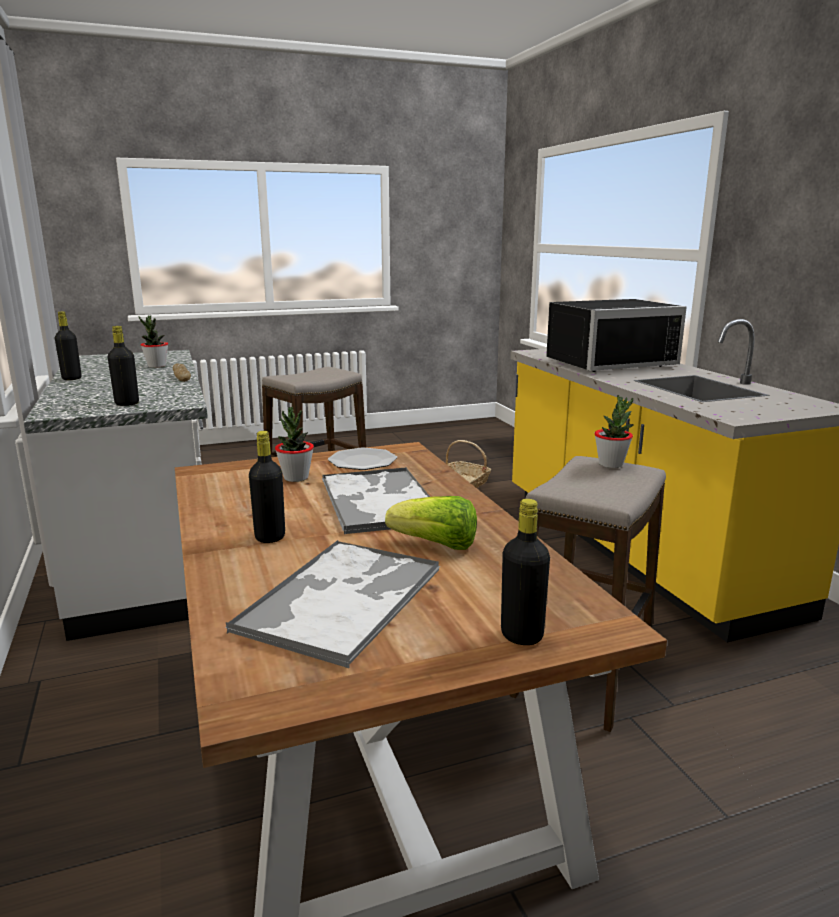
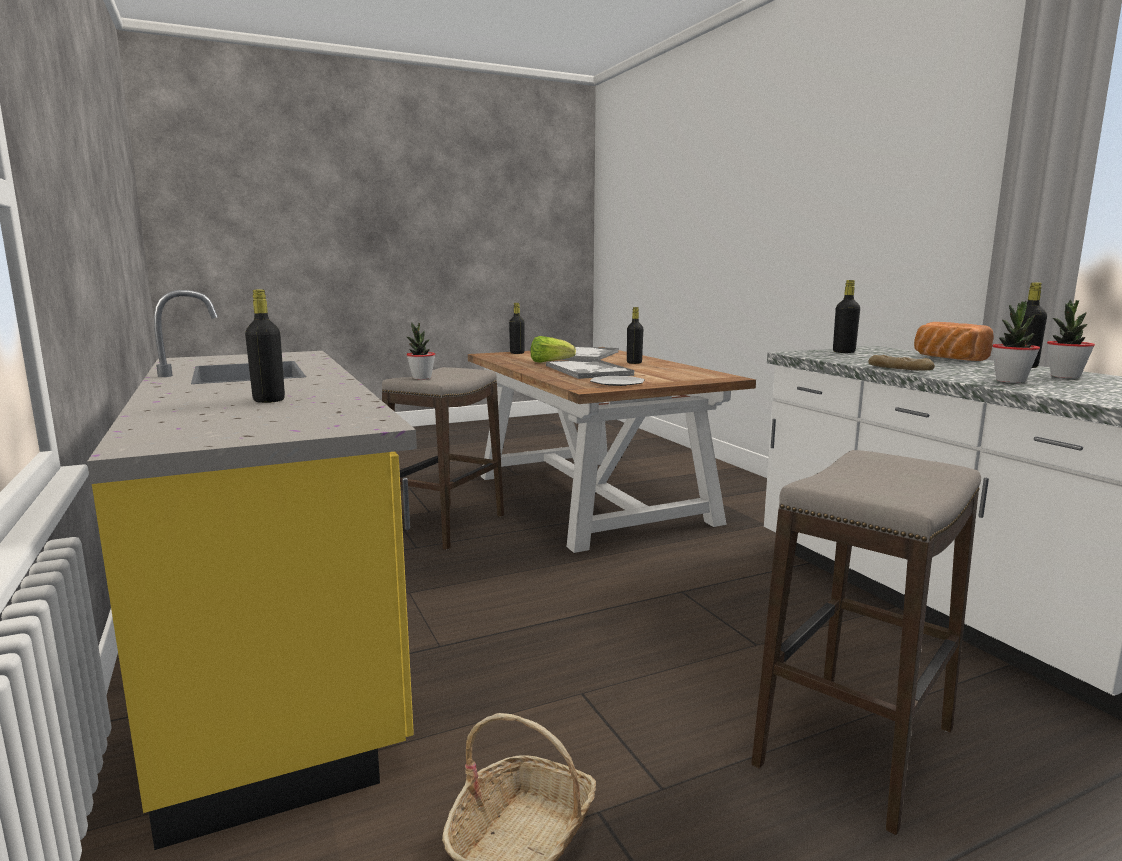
camera: 175 degrees right, 5 degrees down
(80, 390) = (946, 359): none -> bread
(296, 478) = (655, 376): potted plant -> potted plant (1065, 376)
(606, 362) = (269, 400): black microwave -> black bottle

